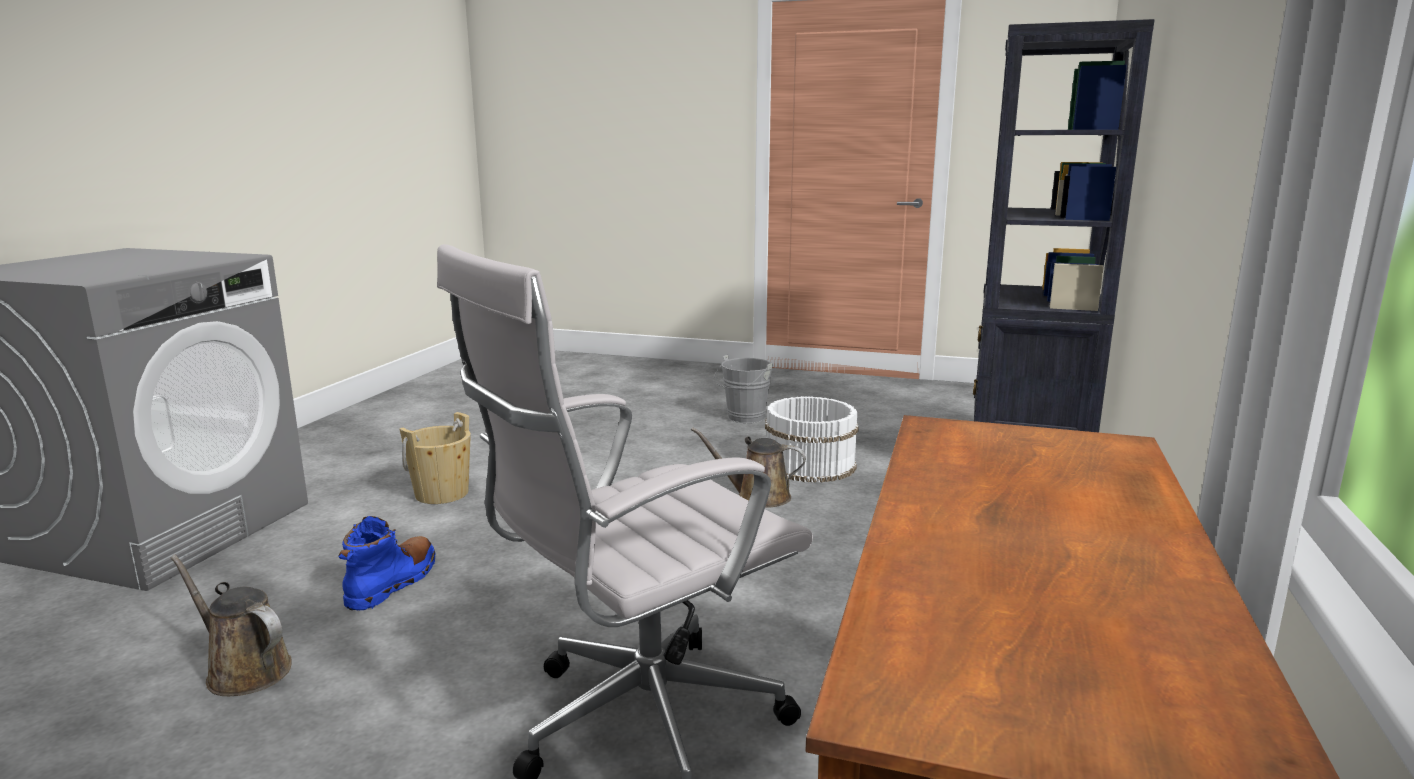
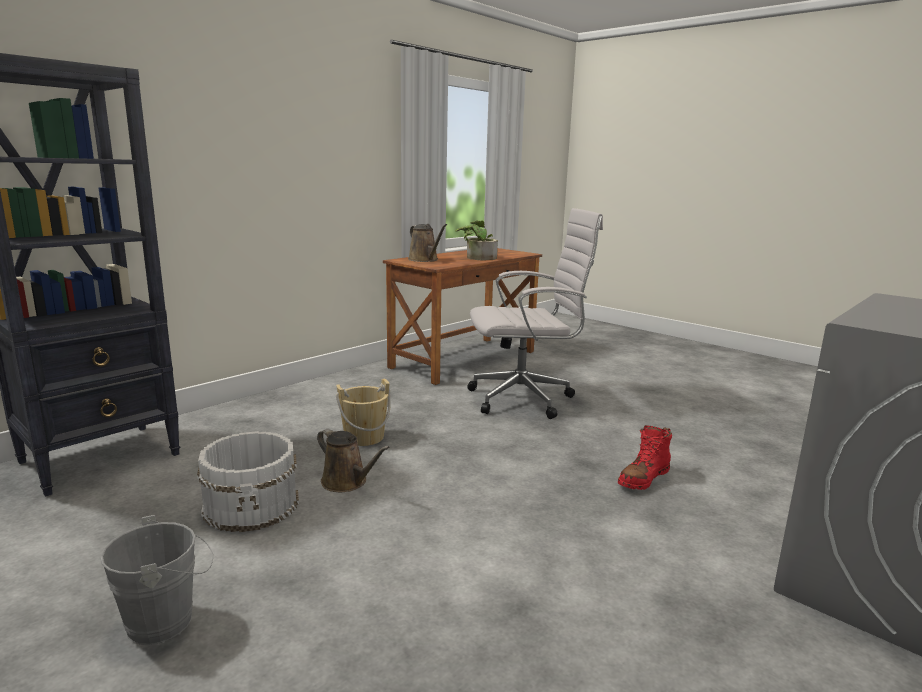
camera: 155 degrees left, 0 degrees up
(244, 670) = (705, 450): brown watering can -> brown watering can (425, 260)
(393, 583) = (643, 478): blue boot -> red boot
(442, 493) = (625, 567): beige bucket -> beige bucket (364, 437)
(977, 532) = (477, 258): none -> potted plant

